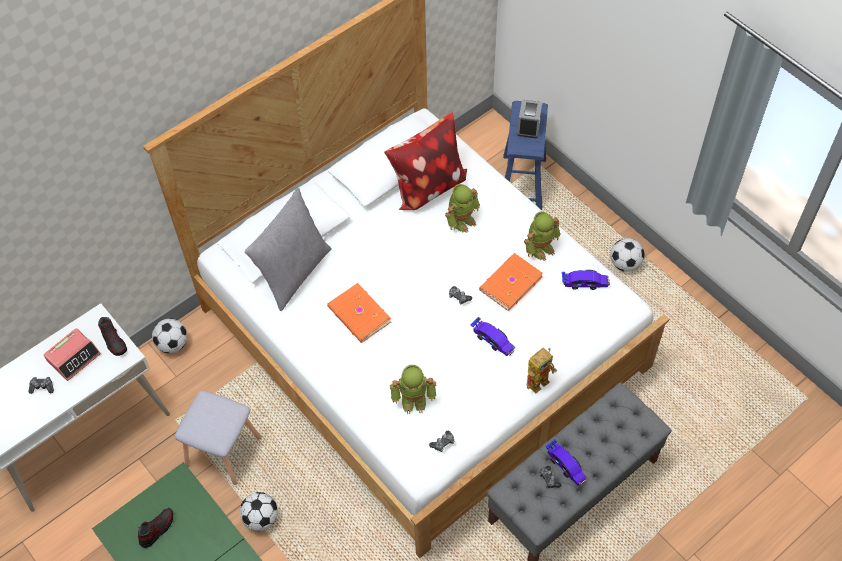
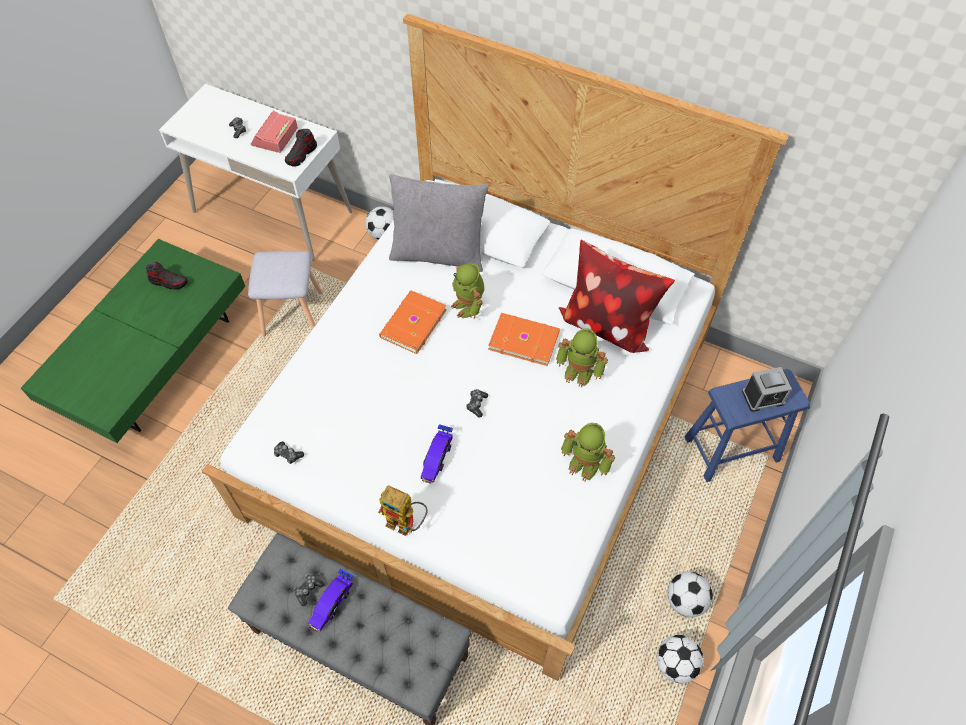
camera: 65 degrees right, 0 degrees up
(74, 357) = (275, 137): alarm clock -> alarm clock turned 90 degrees clockwise
(261, 518) = (236, 369): football -> football (675, 664)
(414, 399) = (329, 408): toy robot -> toy robot (469, 306)
(509, 283) = (520, 448): orange book -> orange book (523, 339)
(585, 283) = (560, 529): toy car -> none

